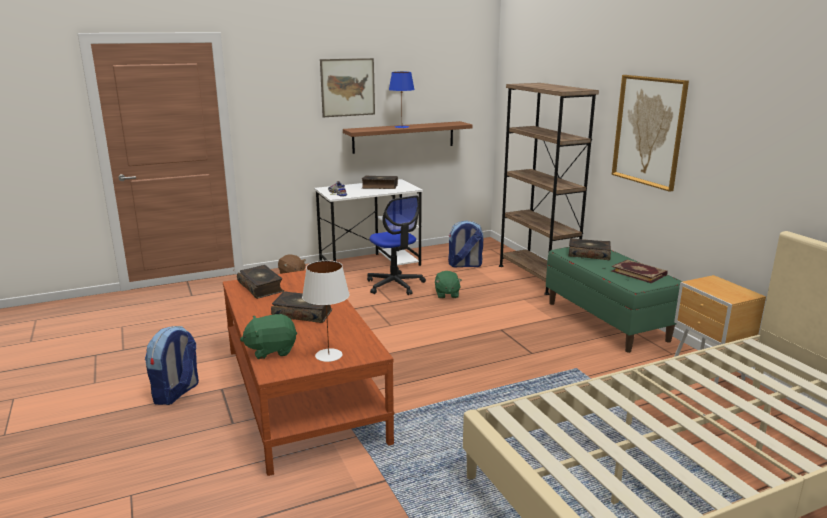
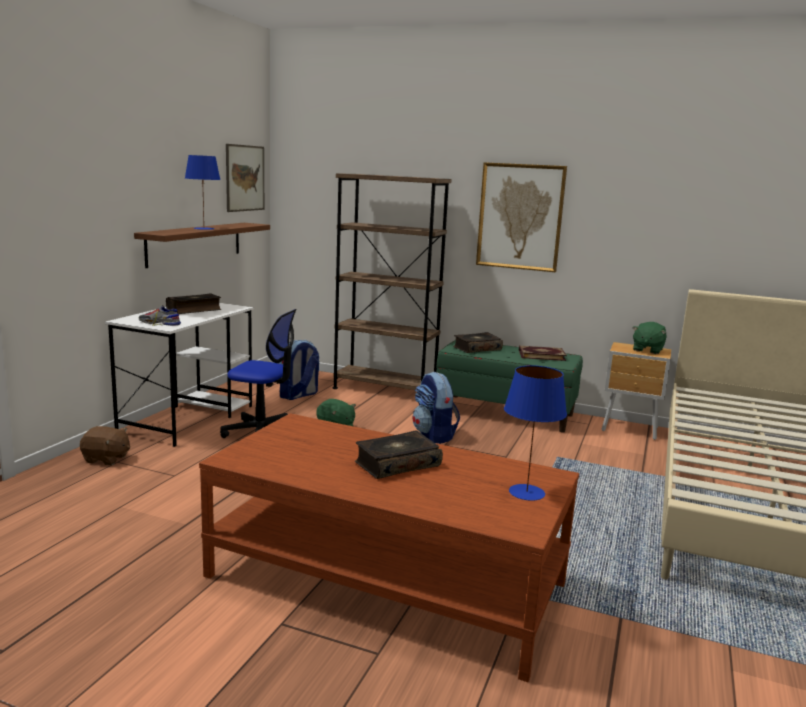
camera: 45 degrees left, 5 degrees down
(176, 393) = (229, 661): backpack -> backpack (434, 435)
(261, 287) = (273, 453): book -> none
(271, 350) = (464, 511): green plush toy -> green plush toy (647, 350)
(329, 355) = (527, 492): white table lamp -> blue table lamp
(348, 87) = (138, 173): picture -> picture (245, 178)

